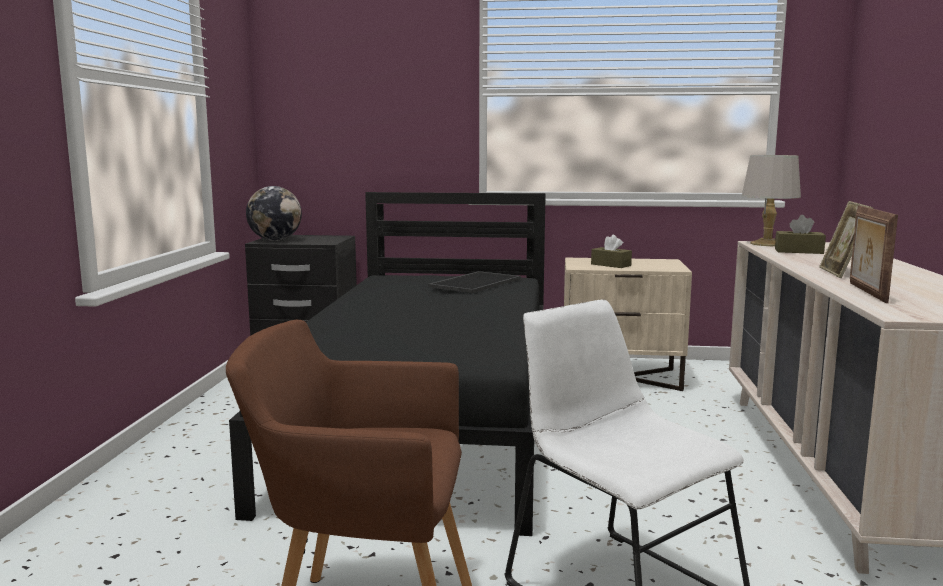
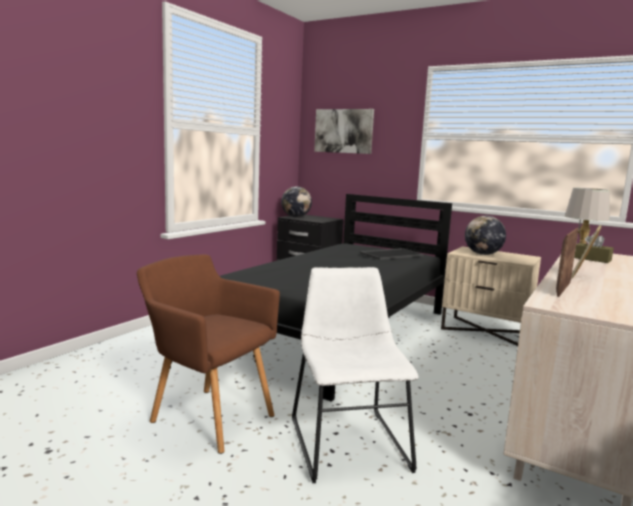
camera: 25 degrees right, 0 degrees up
(340, 87) = (344, 131): none -> picture
(611, 265) = (483, 254): brown tissue box -> globe

